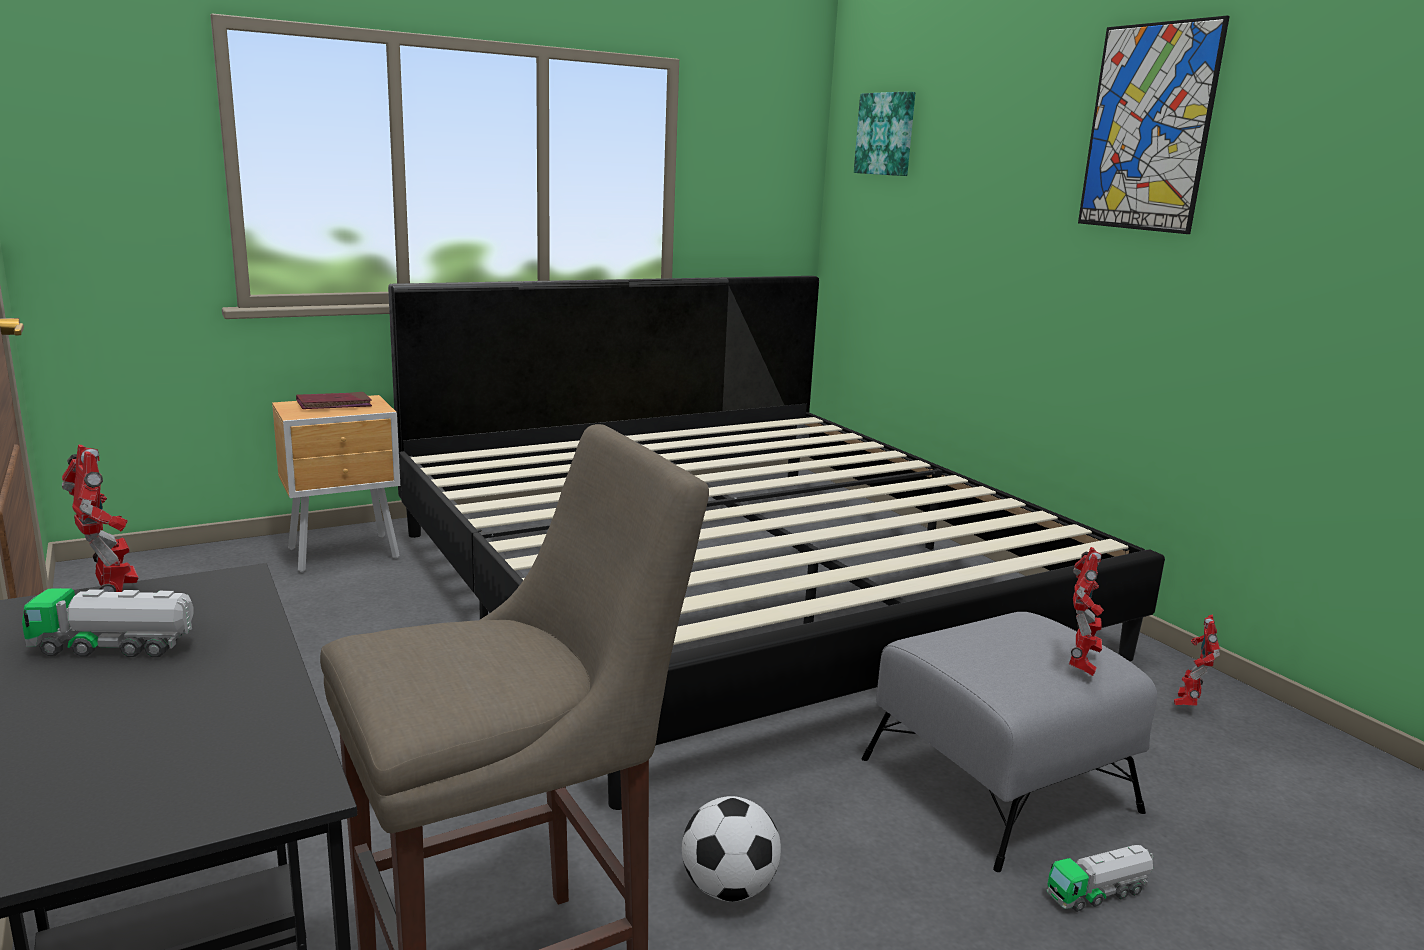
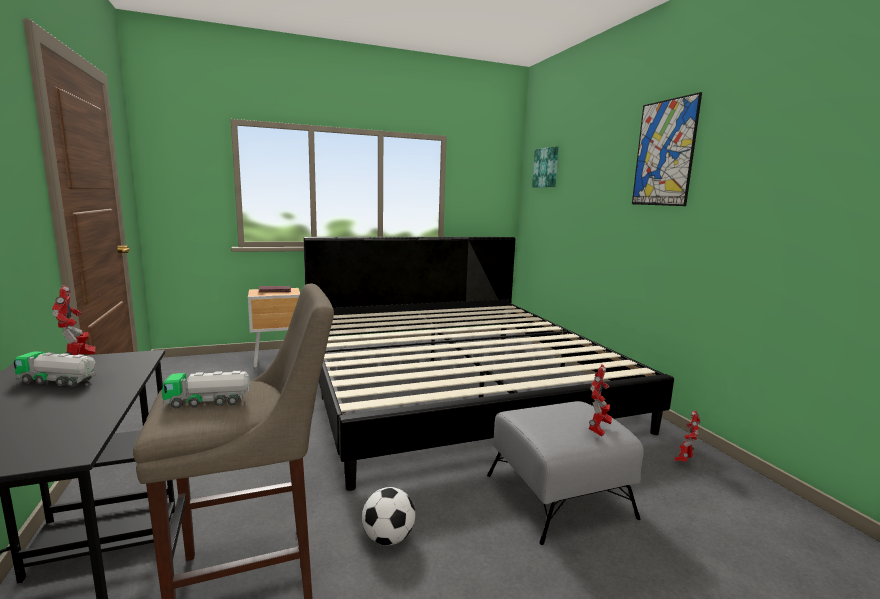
camera: 10 degrees right, 5 degrees down
(1097, 893) = (597, 563): toy truck -> toy truck (208, 402)

